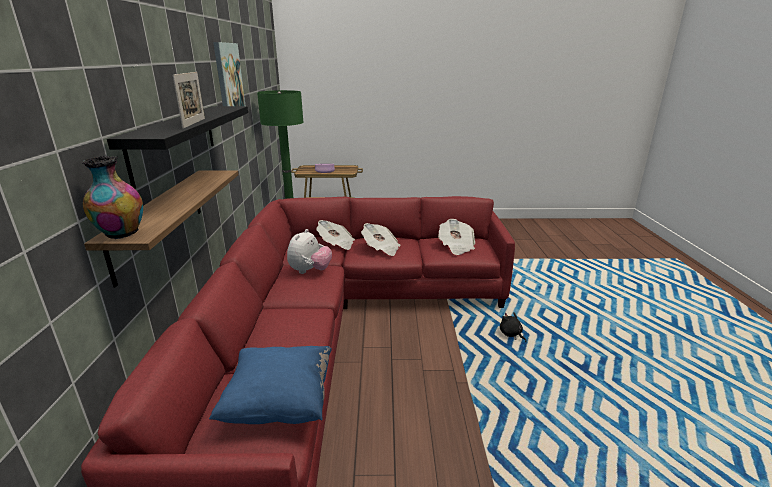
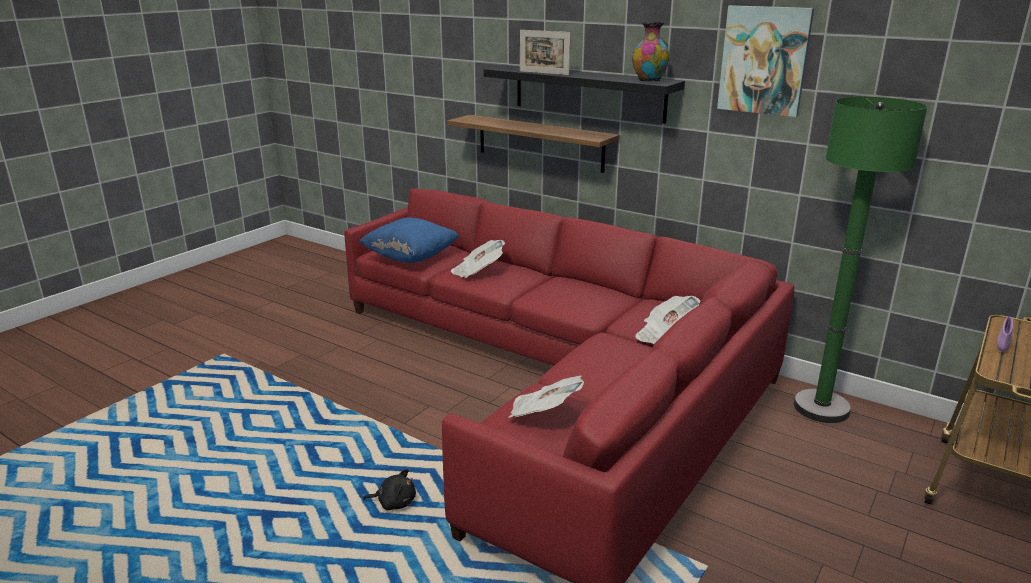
camera: 125 degrees right, 0 degrees up
(121, 234) = (471, 117): vase -> vase (649, 80)
(310, 271) = (591, 300): plush toy -> none
(381, 249) = (609, 356): newspaper -> newspaper (477, 272)

